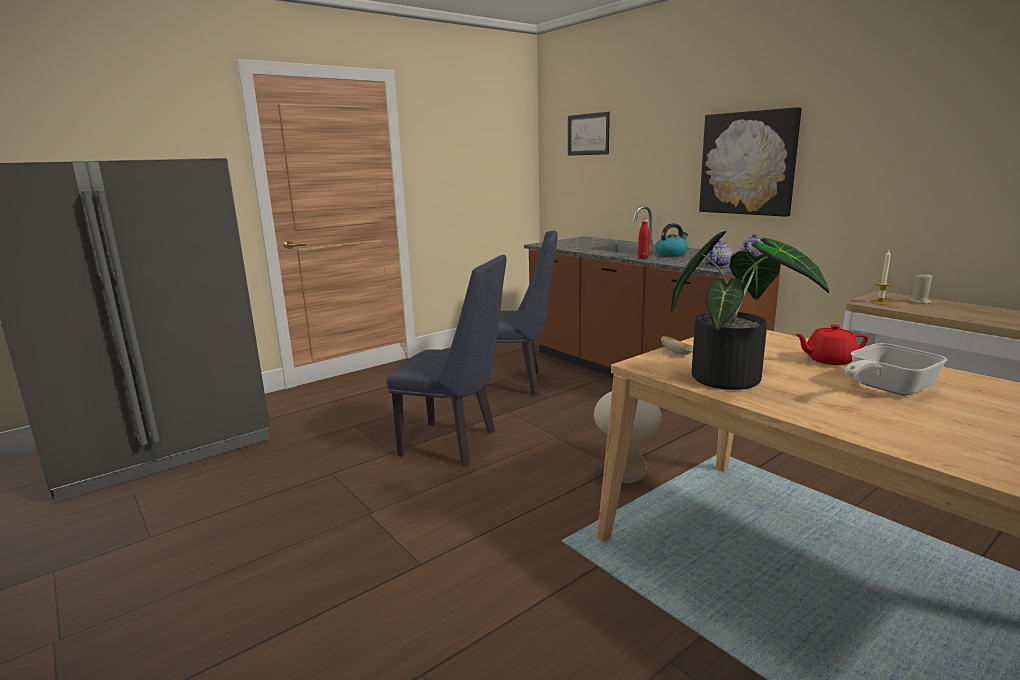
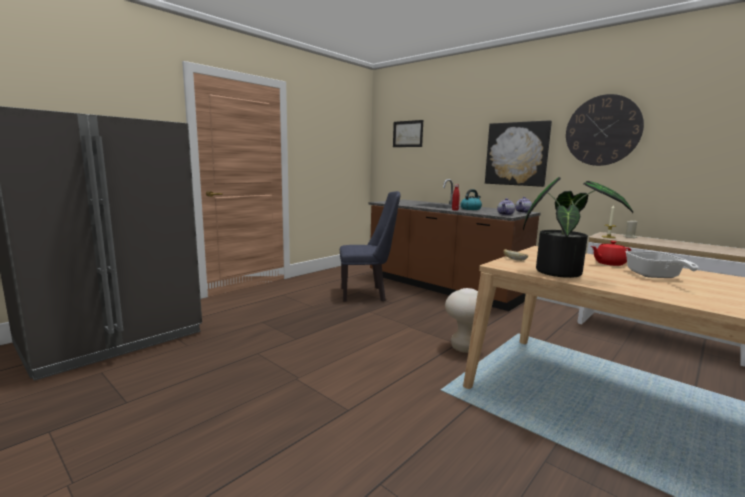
camera: 10 degrees left, 5 degrees down
(456, 444) = (342, 332): blue chair -> none
(883, 122) = (602, 130): none -> wall clock
(885, 388) = (655, 276): frying pan -> frying pan turned 45 degrees counterclockwise

